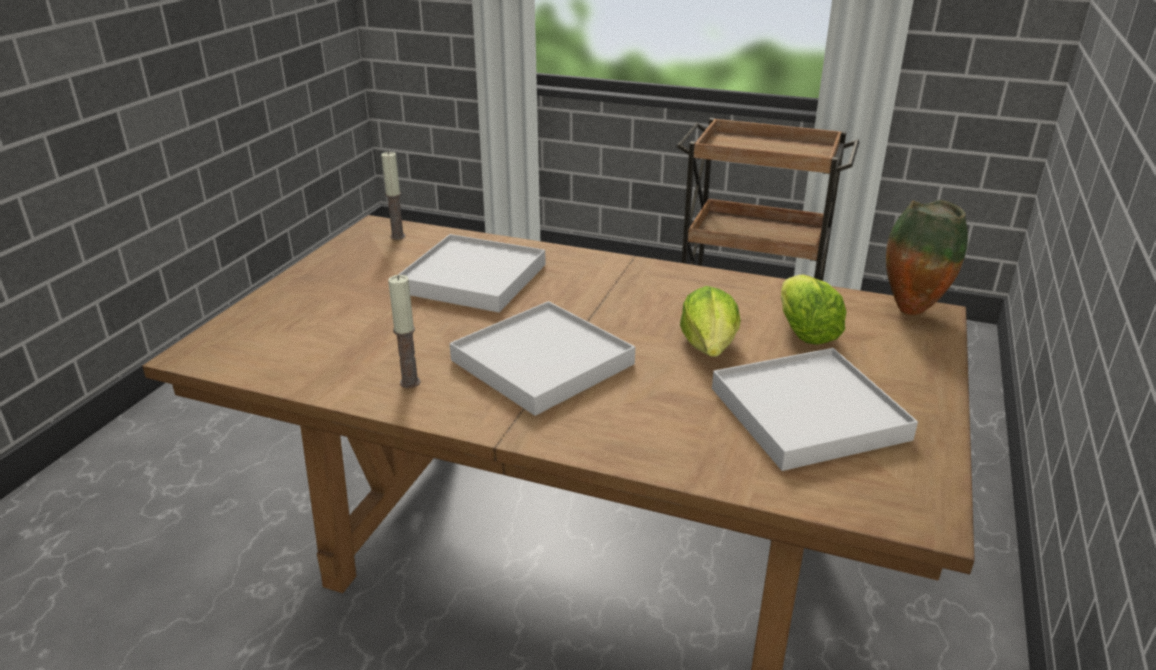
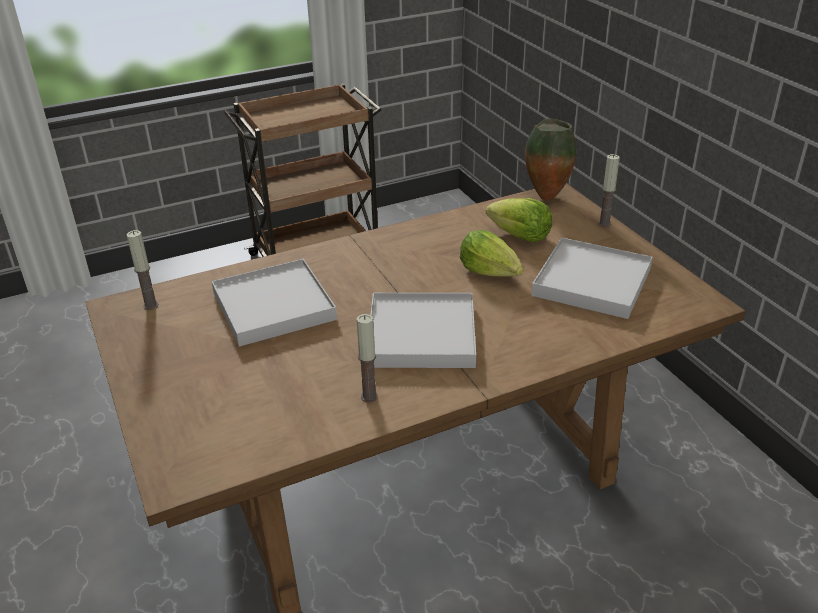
camera: 45 degrees left, 5 degrees up
(938, 368) = (604, 224): none -> candle

